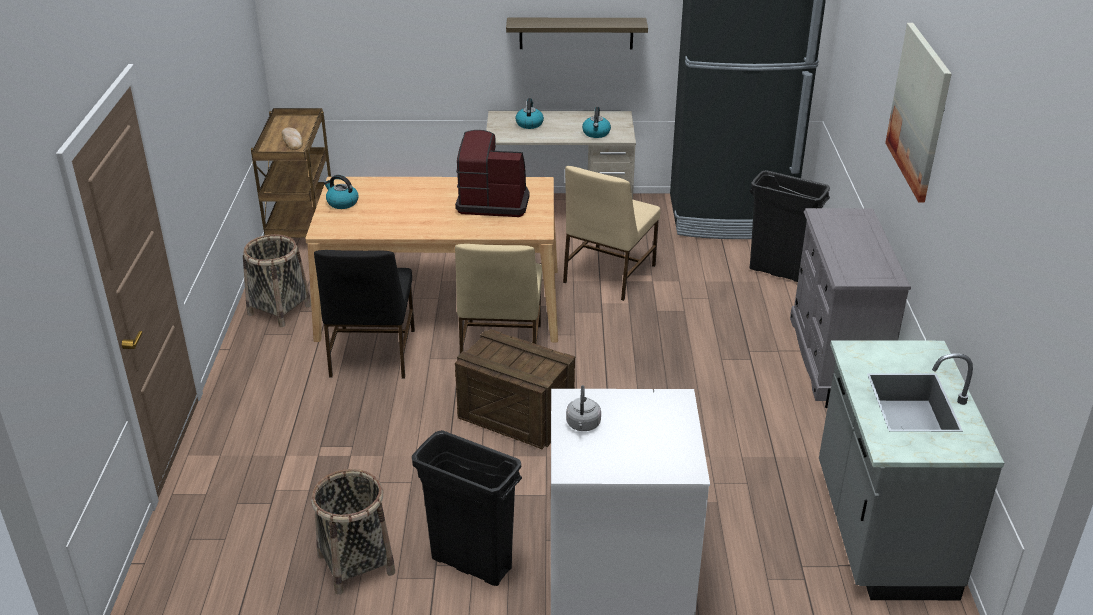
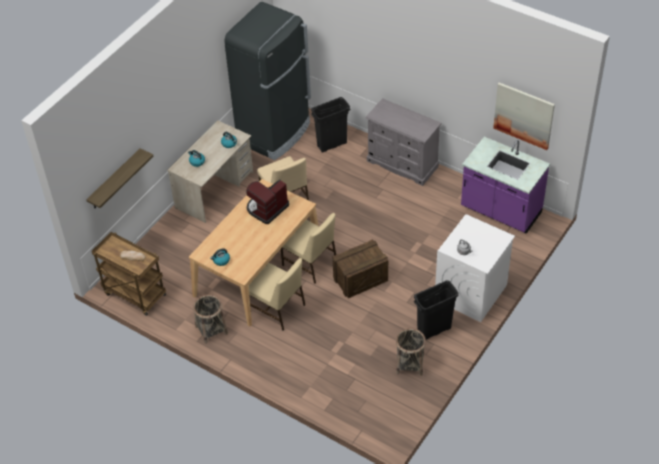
camera: 55 degrees left, 15 degrees up
(371, 354) = (277, 309): black chair -> beige chair
(576, 33) = (190, 105): shelf -> shelf (115, 180)
(880, 532) = (500, 211): grey counter -> purple counter
(919, 111) = (409, 58): picture -> picture (524, 115)

